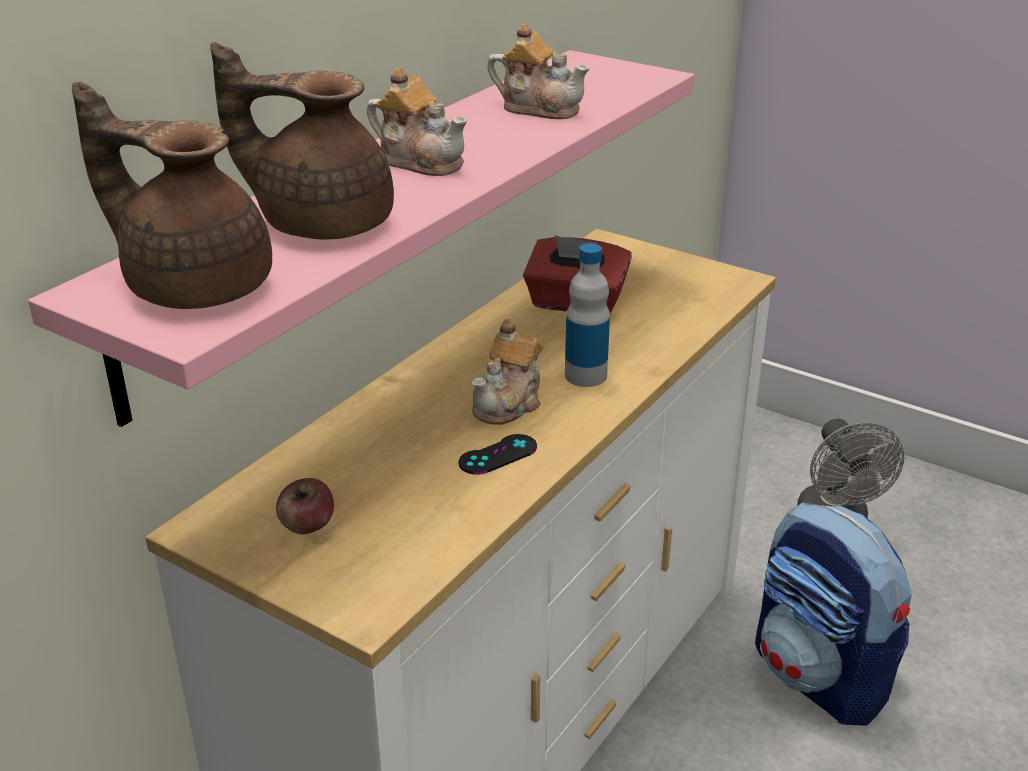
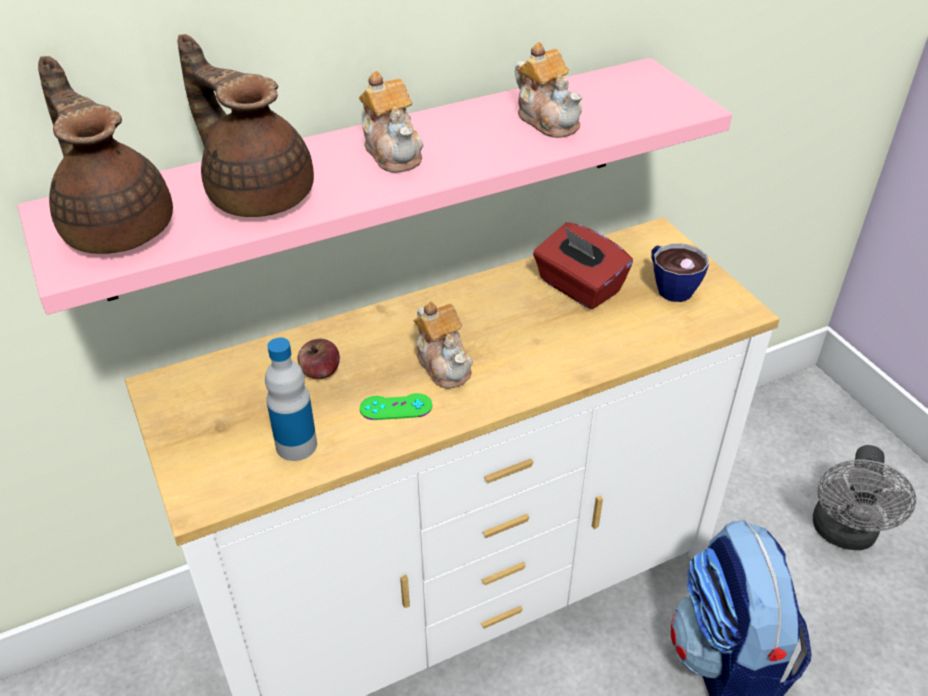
camera: 30 degrees right, 10 degrees up
(307, 526) = (221, 414): apple -> apple (320, 372)
(498, 455) = (396, 407): black game controller -> green game controller
(509, 403) = (444, 364): teapot -> teapot turned 90 degrees counterclockwise
(585, 375) = (524, 360): bottle -> bottle (296, 445)
(659, 280) = (669, 287): none -> cup

